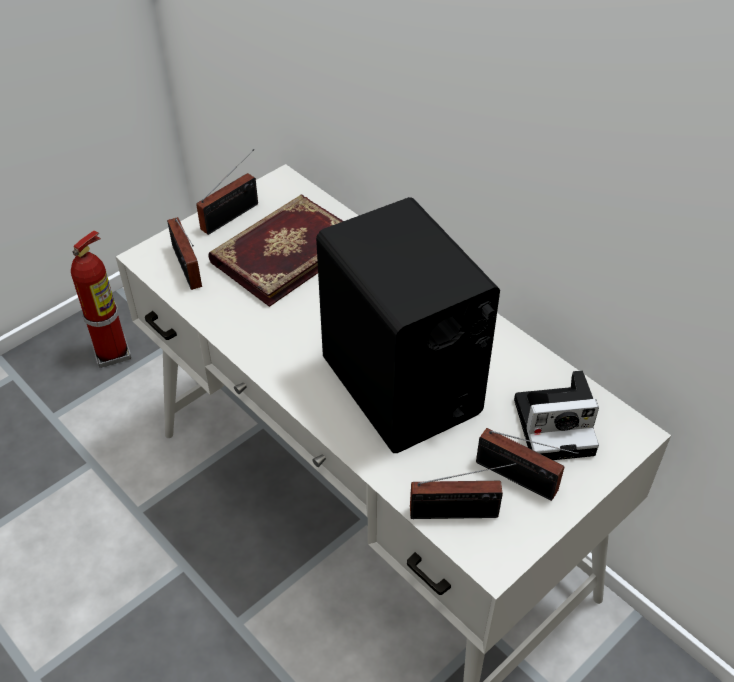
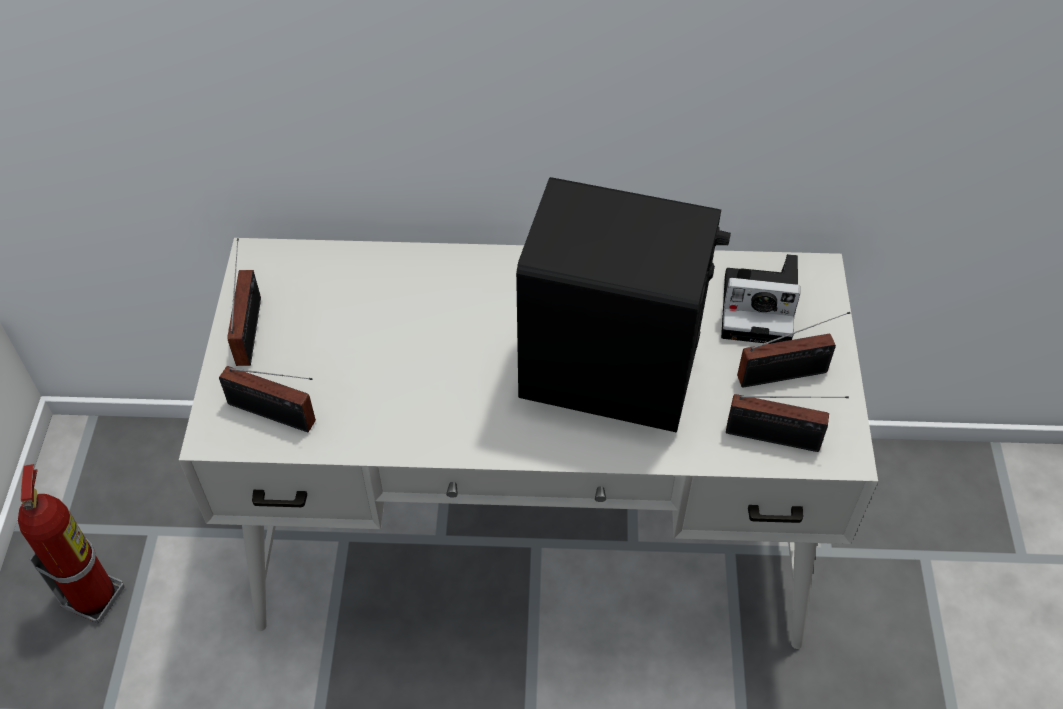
camera: 45 degrees left, 5 degrees up
(284, 252) = (351, 327): book -> none
(459, 513) = (778, 438): radio -> radio turned 60 degrees clockwise
(557, 425) = (760, 308): camera -> camera turned 60 degrees clockwise

